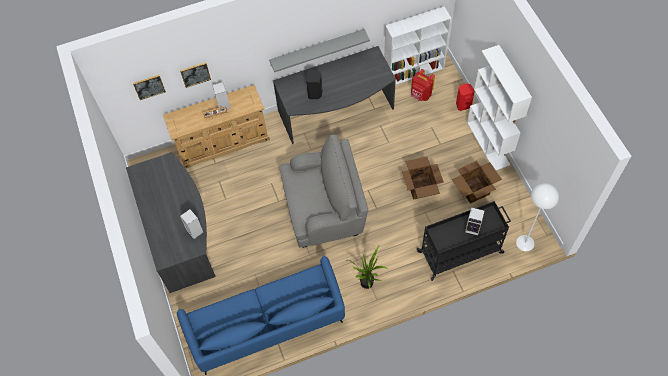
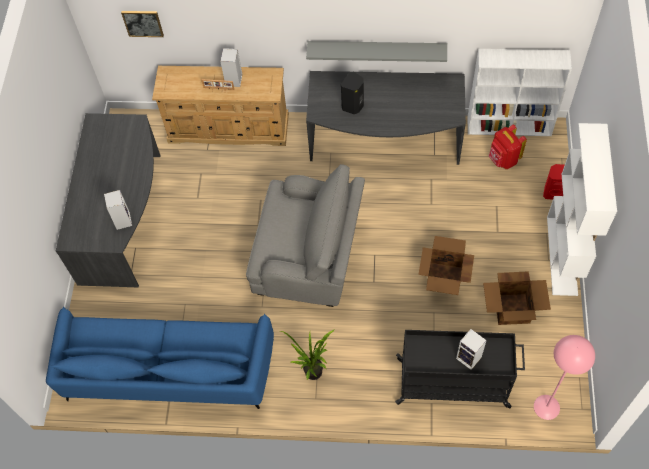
camera: 25 degrees right, 0 degrees up
(195, 74) = (205, 27): picture -> none
(525, 243) = (546, 407): white floor lamp -> pink floor lamp

